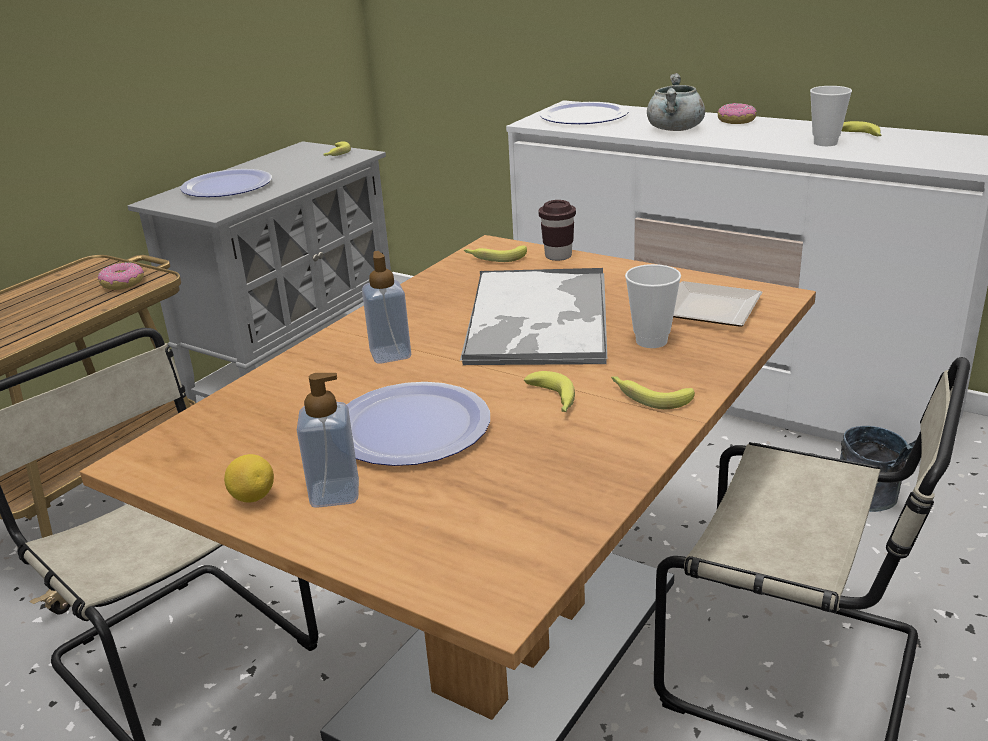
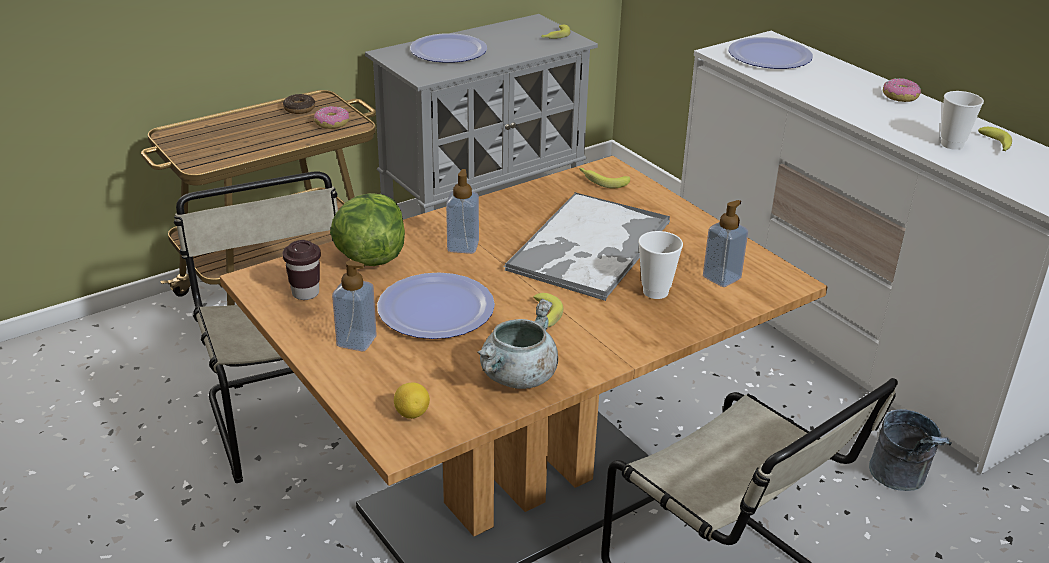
camera: 20 degrees right, 5 degrees up
(71, 279) = (299, 109): none -> donut
(253, 498) = (307, 328): lemon -> lemon (412, 414)
(281, 395) = (370, 257): none -> lettuce
(558, 256) = (652, 193): brown cup -> brown cup (305, 293)
(648, 396) = (612, 336): banana -> none
(675, 129) = (834, 93): grey cooking pot -> grey cooking pot (518, 377)
(706, 310) = (721, 278): plate -> soap dispenser

